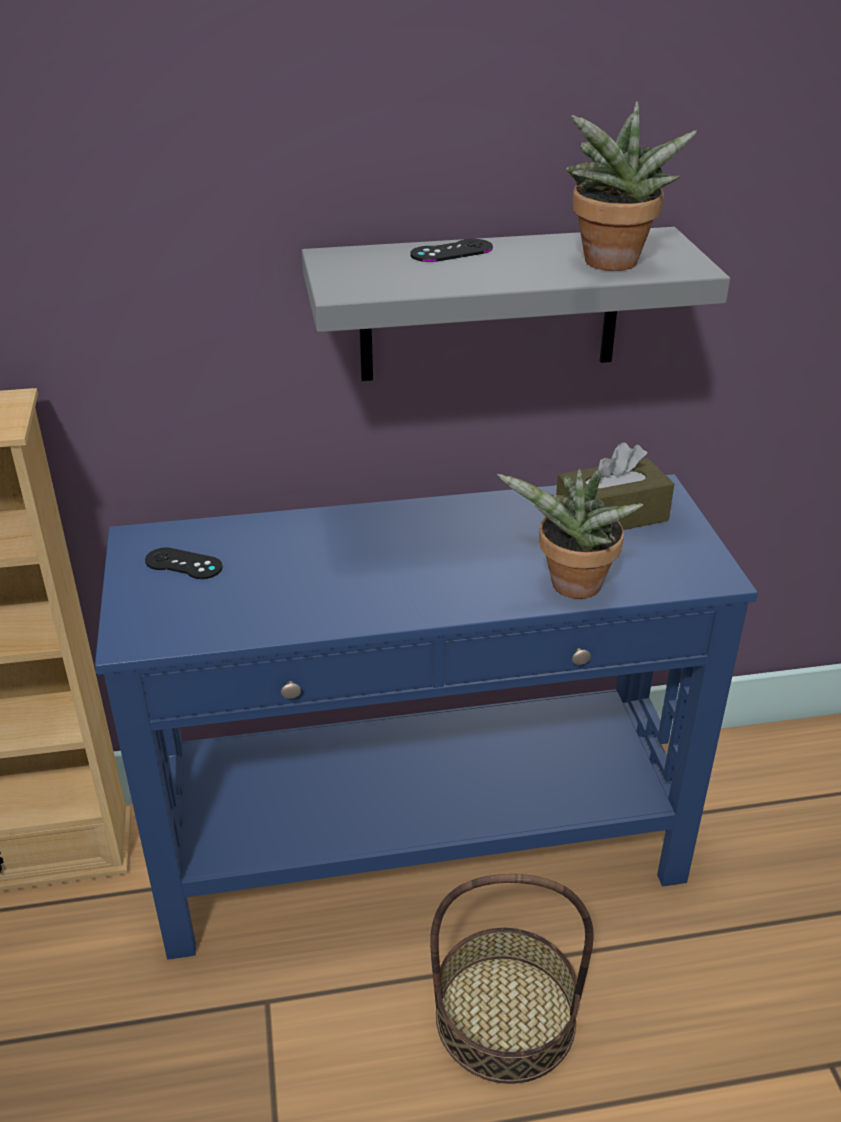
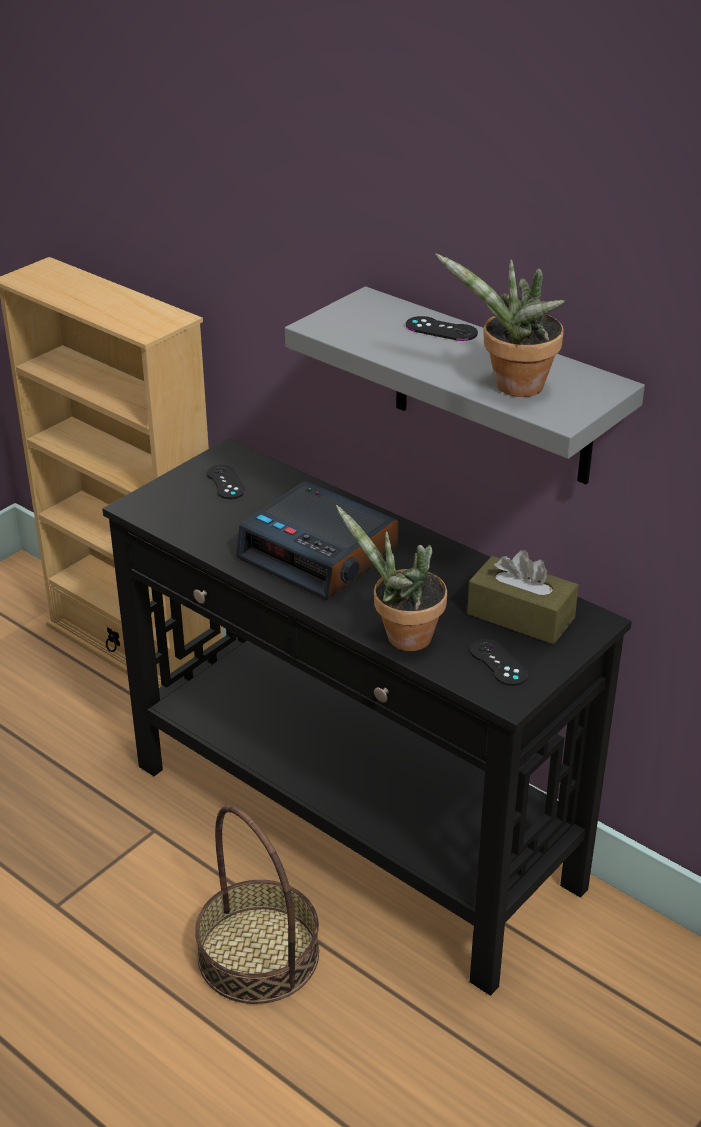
camera: 50 degrees right, 0 degrees up
(385, 569) = (320, 554): none -> alarm clock
(423, 848) = (353, 827): blue console table -> black console table
(664, 558) = (498, 662): none -> black game controller

